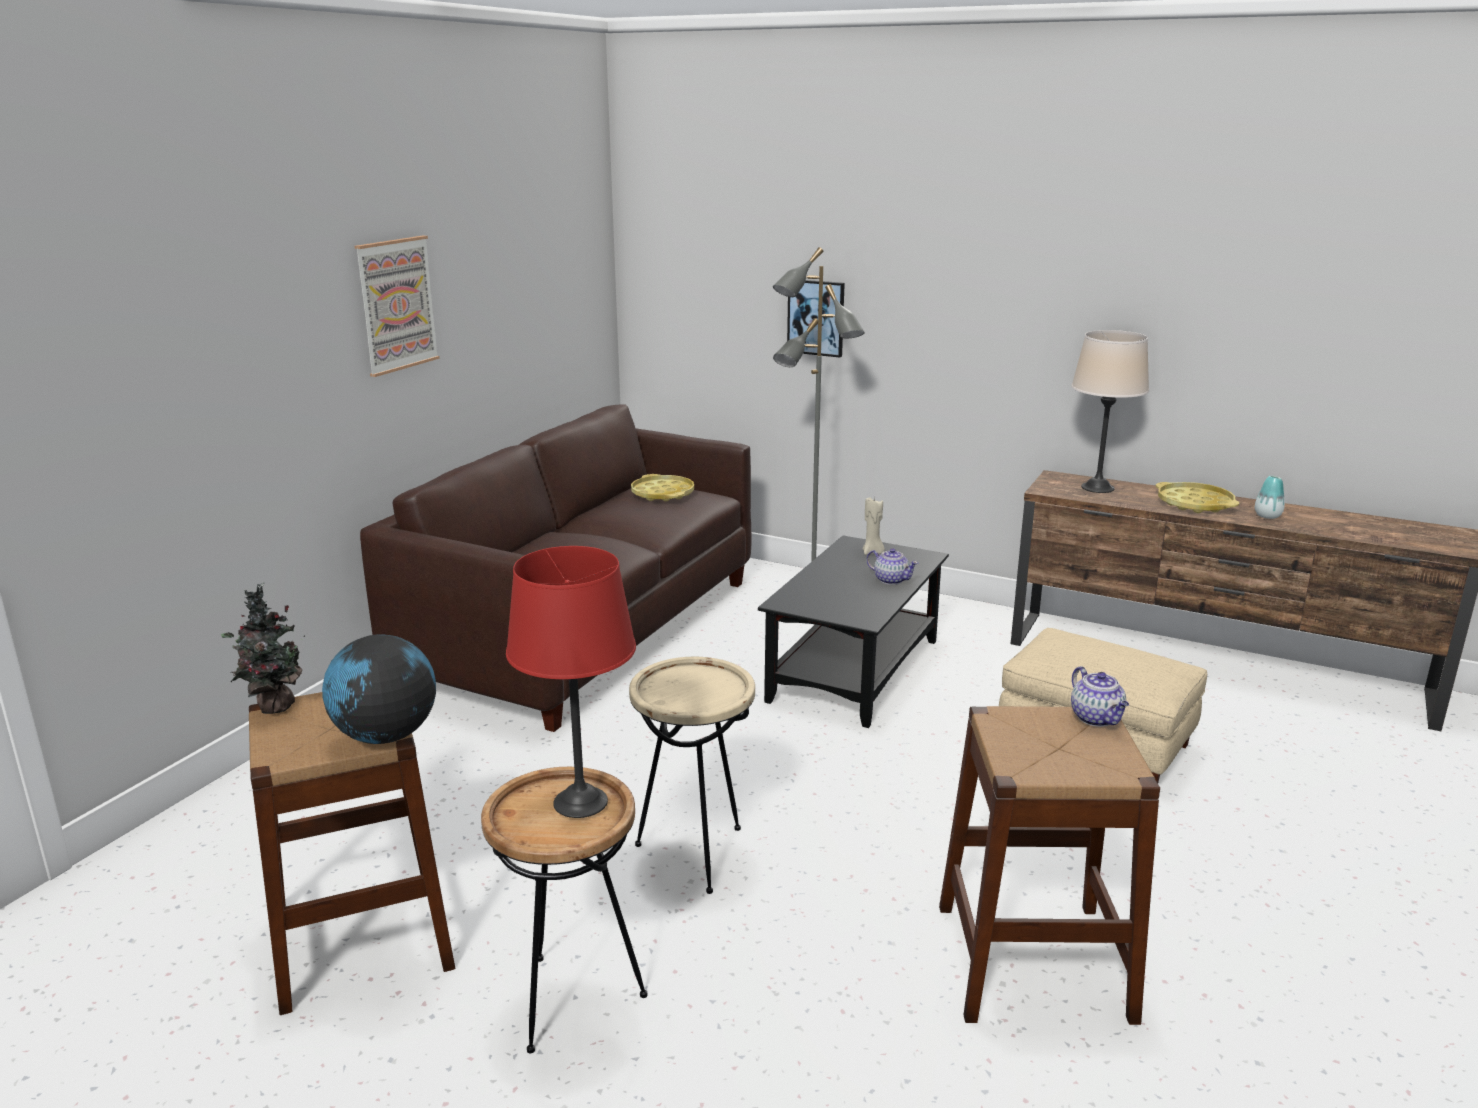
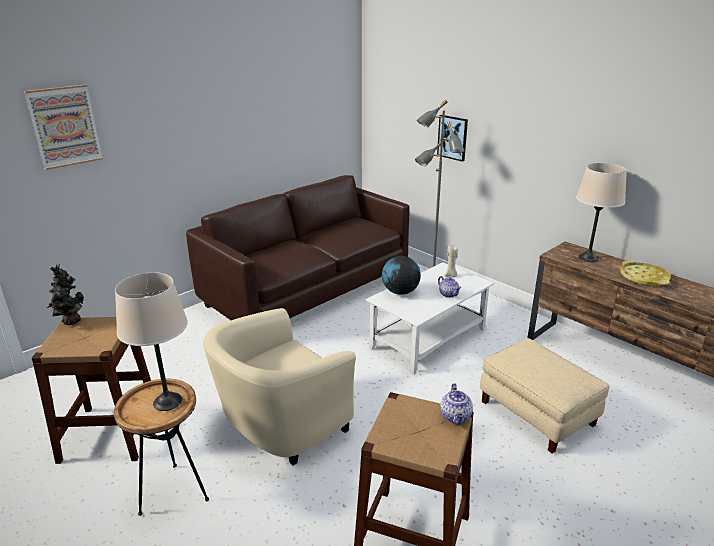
camera: 20 degrees right, 5 degrees up
(385, 736) = (100, 347): globe -> globe (400, 292)
(396, 304) = (214, 120): picture -> picture (65, 126)
(580, 802) = (167, 402): red table lamp -> beige table lamp
(662, 493) = (358, 225): yellow tray -> none
(694, 854) = (280, 427): beige side table -> beige armchair
(854, 669) = (428, 338): black coffee table -> white coffee table
(1267, 516) = (687, 294): vase -> none

